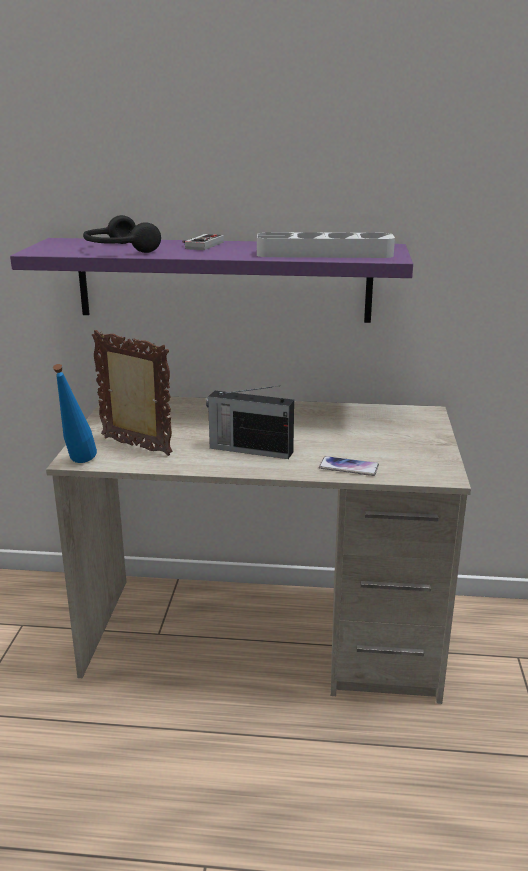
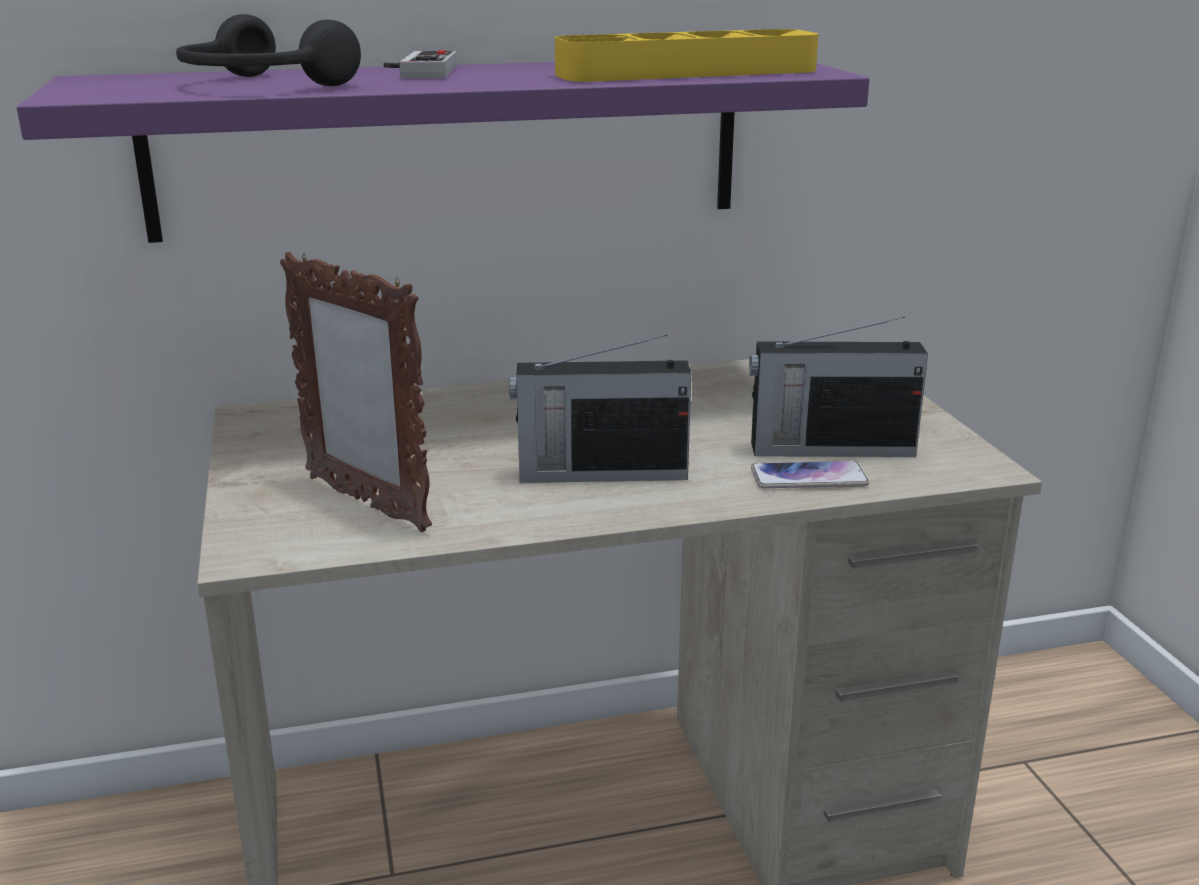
camera: 20 degrees left, 0 degrees up
(78, 464) = (267, 561): blue bottle -> none
(136, 447) = (366, 503): picture frame -> picture frame turned 150 degrees counterclockwise
(324, 254) = (687, 72): grey tray -> yellow tray
(373, 455) = (828, 449): none -> radio

